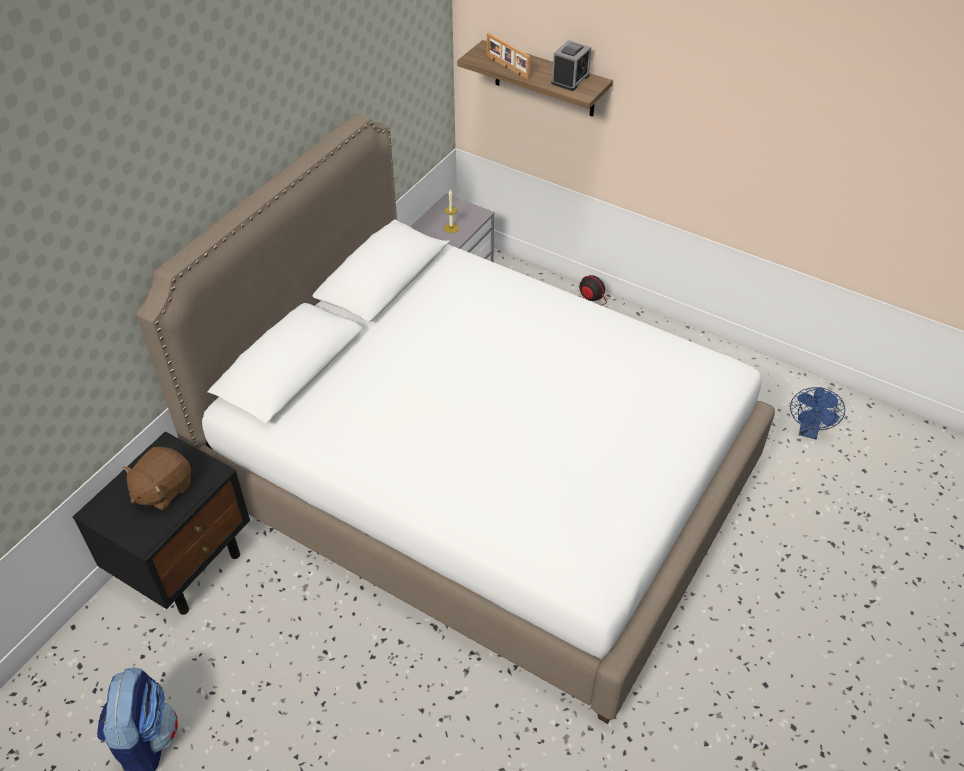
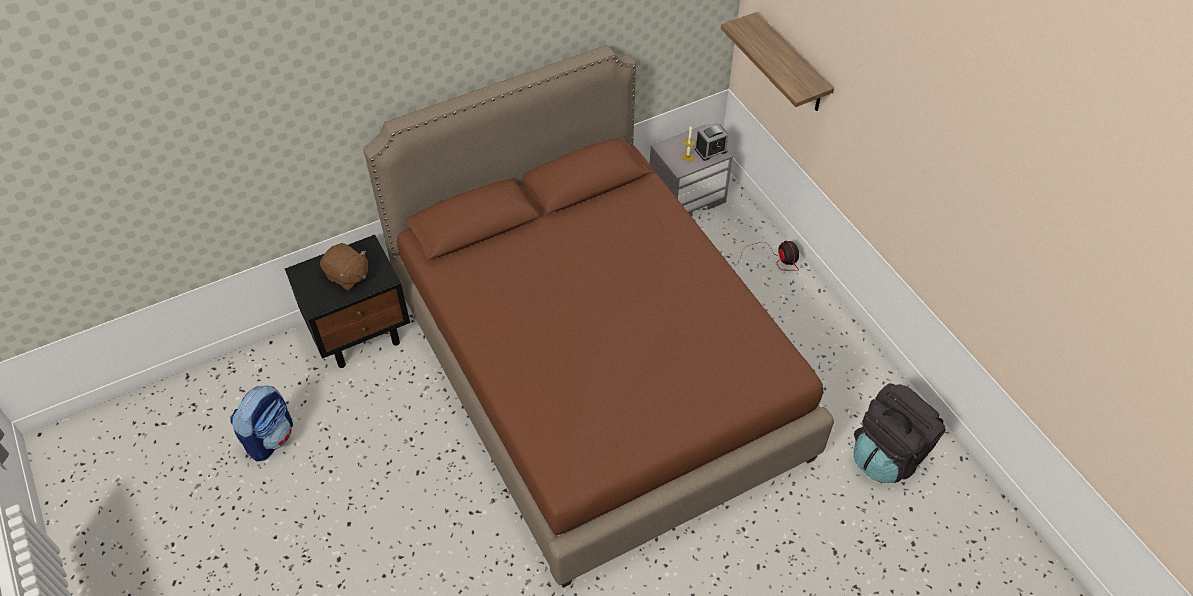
camera: 30 degrees right, 5 degrees up
(162, 490) = (347, 276): brown plush toy -> brown plush toy turned 120 degrees counterclockwise
(481, 483) = (595, 371): white bed -> brown bed
(507, 67) = (755, 45): picture frame -> none
(570, 79) = (798, 75): alarm clock -> alarm clock (710, 150)
(809, 431) = (889, 454): blue fan -> black backpack

